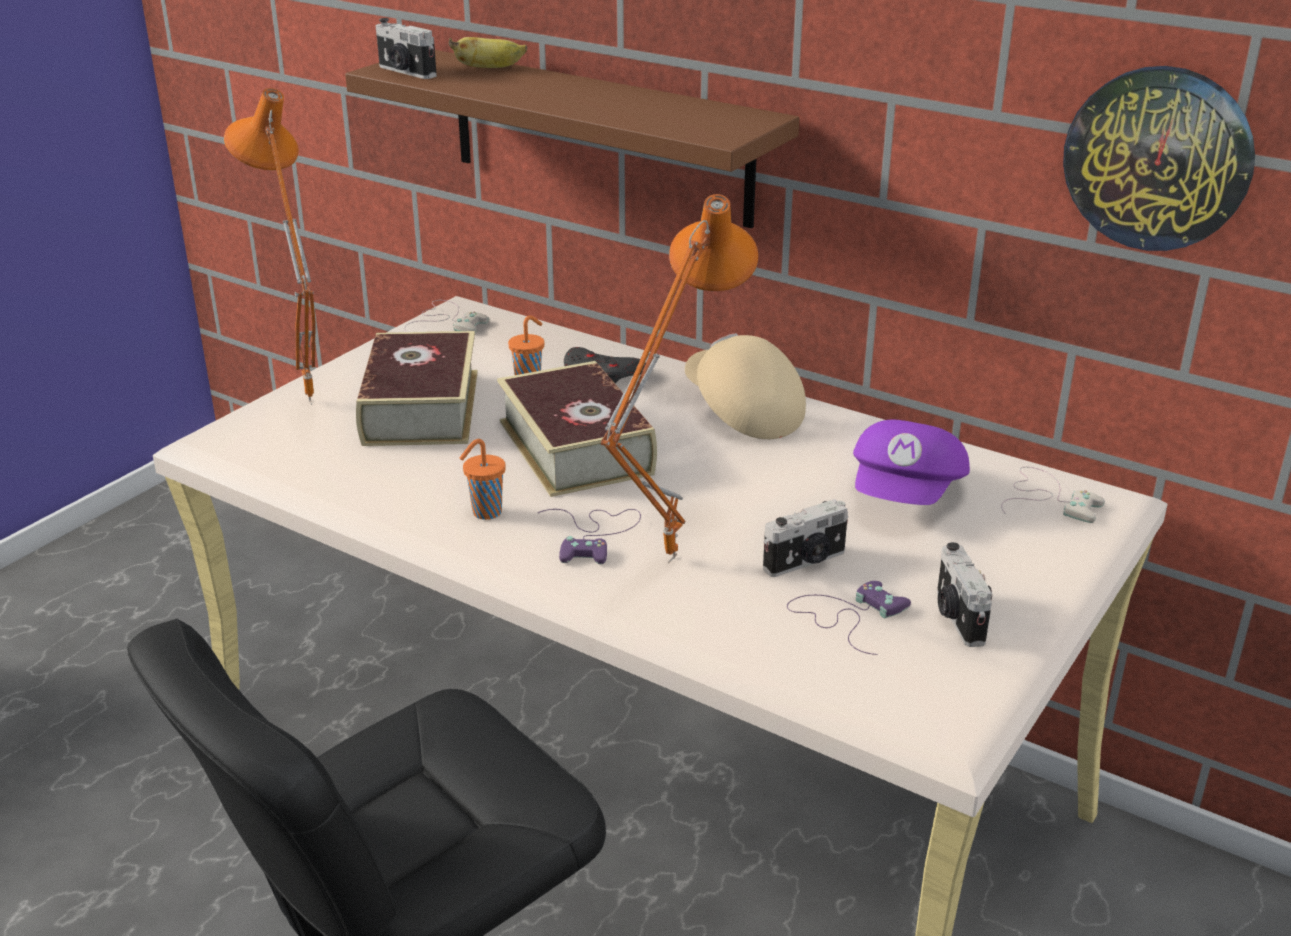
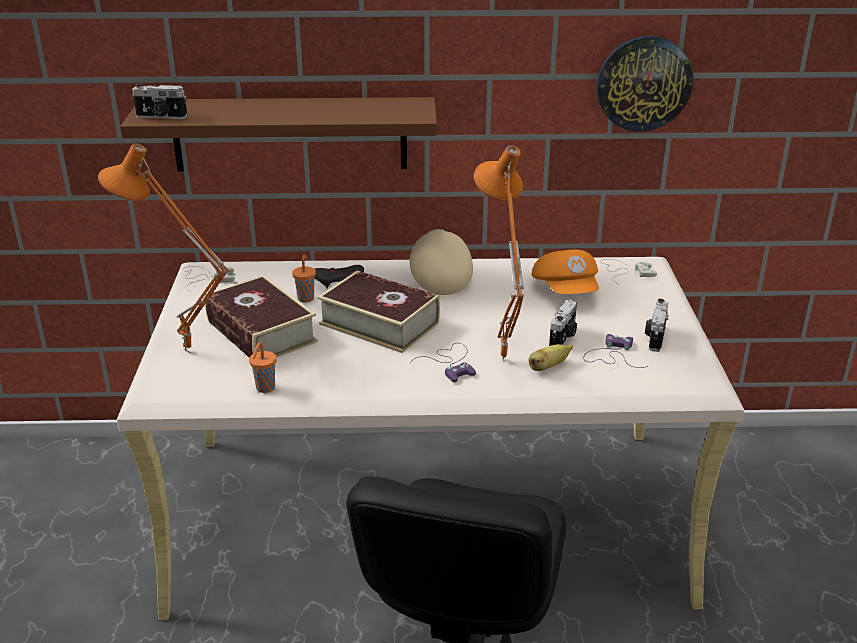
camera: 35 degrees left, 0 degrees up
(485, 513) = (379, 374): orange cup -> orange cup (265, 388)
(490, 68) = (210, 104): banana -> banana (548, 367)
(741, 411) = (438, 276): beige cap -> beige cap turned 60 degrees clockwise
(907, 495) = (566, 291): purple cap -> orange cap
(957, 617) = (655, 338): camera -> camera turned 60 degrees clockwise

